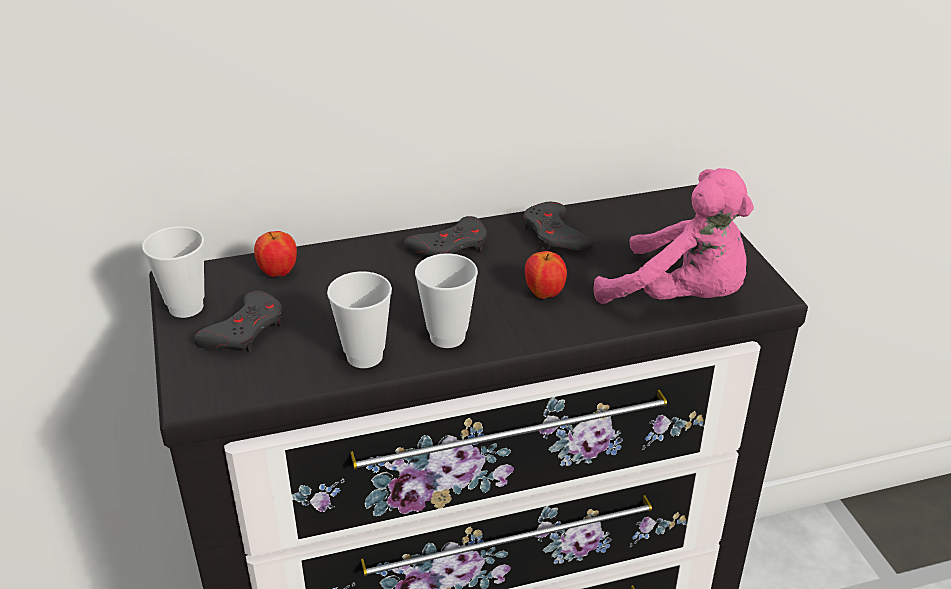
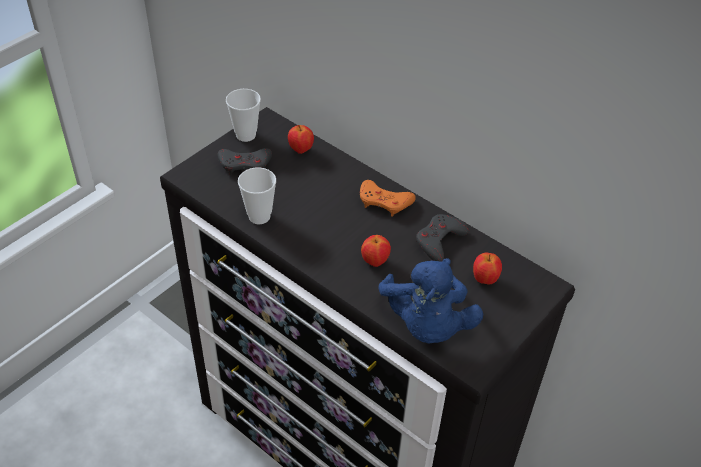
camera: 55 degrees right, 10 degrees up
(447, 337) = (301, 239): cup -> none
(450, 247) = (384, 202): grey game controller -> orange game controller
(643, 231) = (484, 279): none -> apple
(680, 297) = (426, 325): pink plush toy -> blue plush toy

